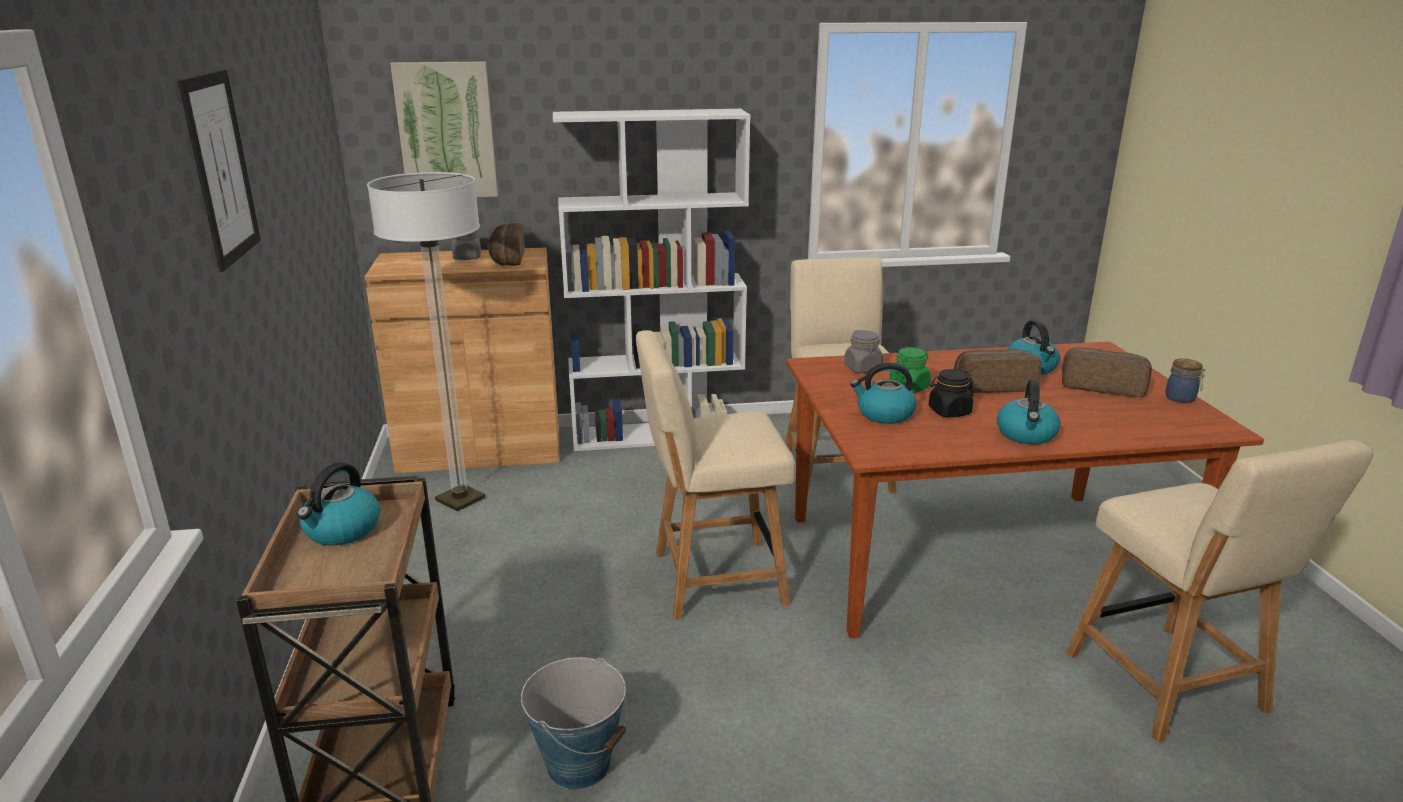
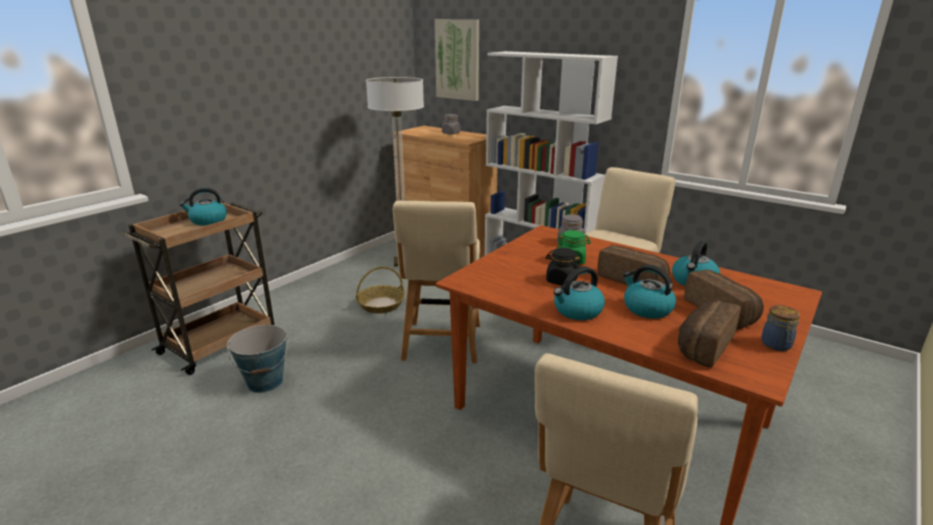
camera: 45 degrees right, 0 degrees up
(221, 168) = (247, 52): picture -> none
(506, 259) = (465, 137): bread -> bread (702, 345)
(541, 572) = (381, 304): none -> basket
(711, 579) = (442, 344): beige chair -> beige chair turned 120 degrees counterclockwise
(884, 414) = (518, 267): kettle -> kettle (646, 308)

